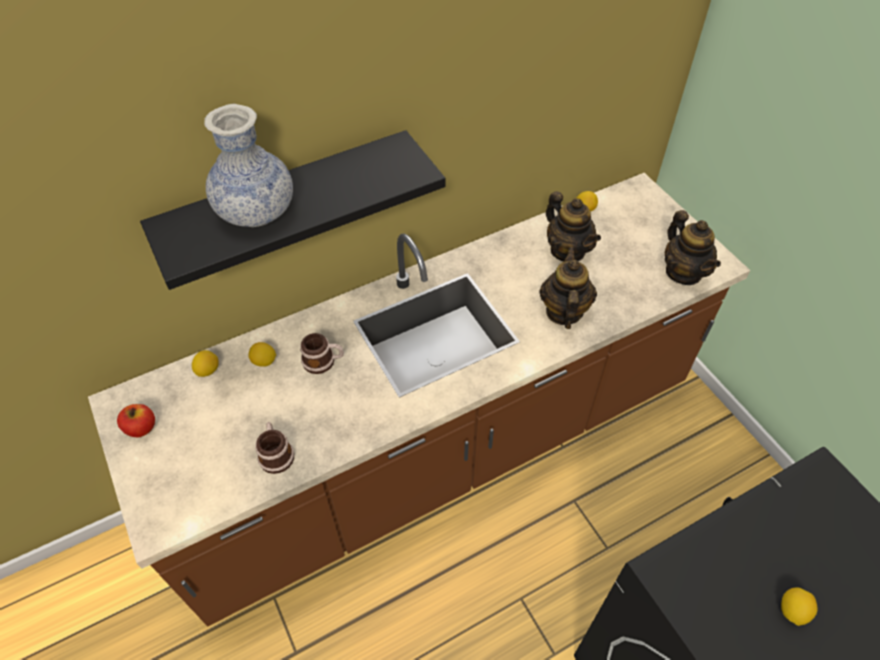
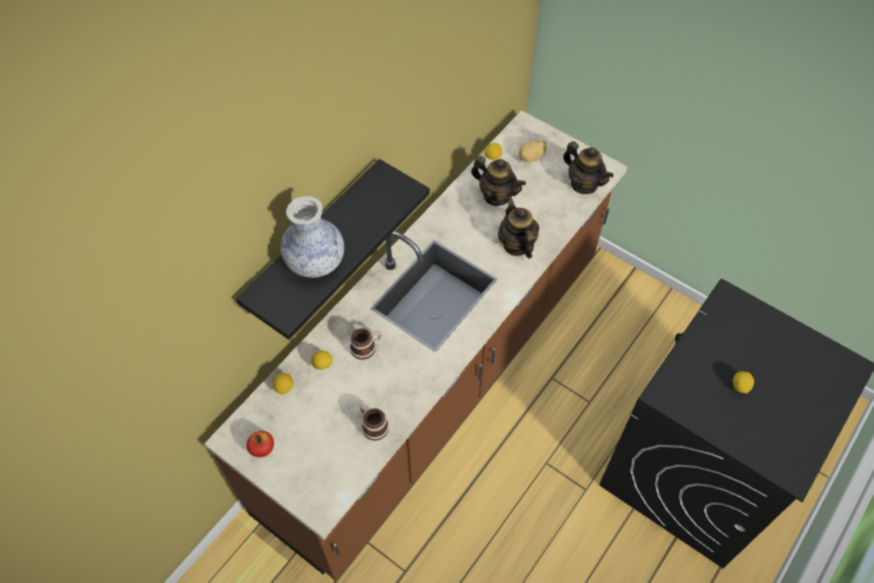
camera: 25 degrees left, 5 degrees up
(631, 224) = (532, 157): none -> potato

